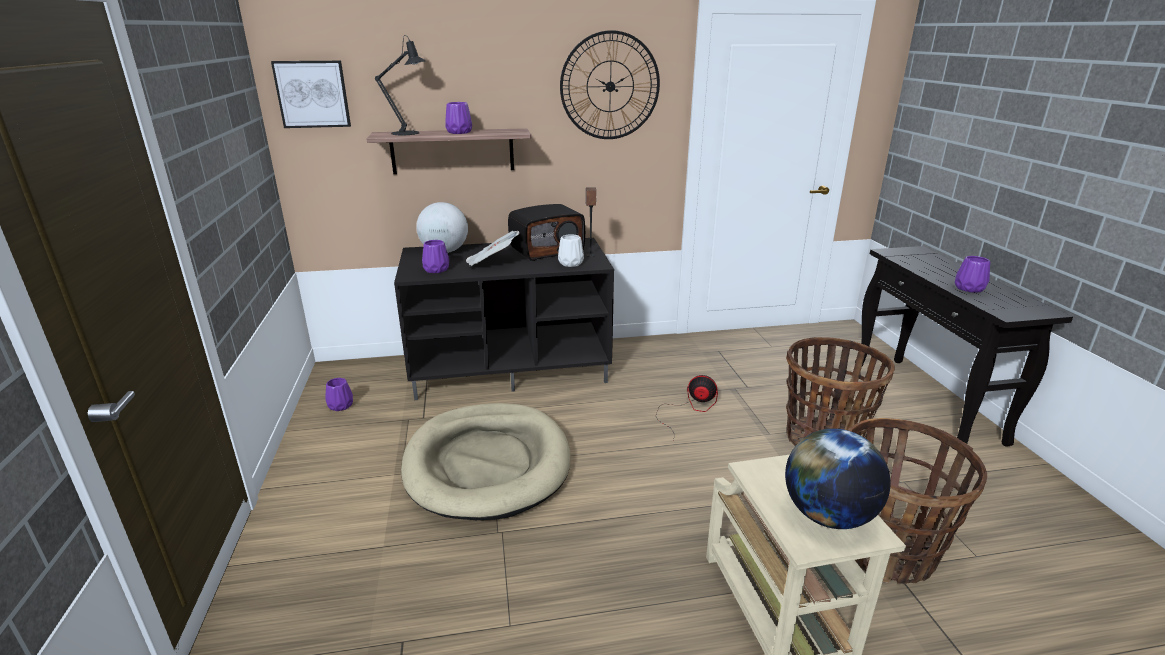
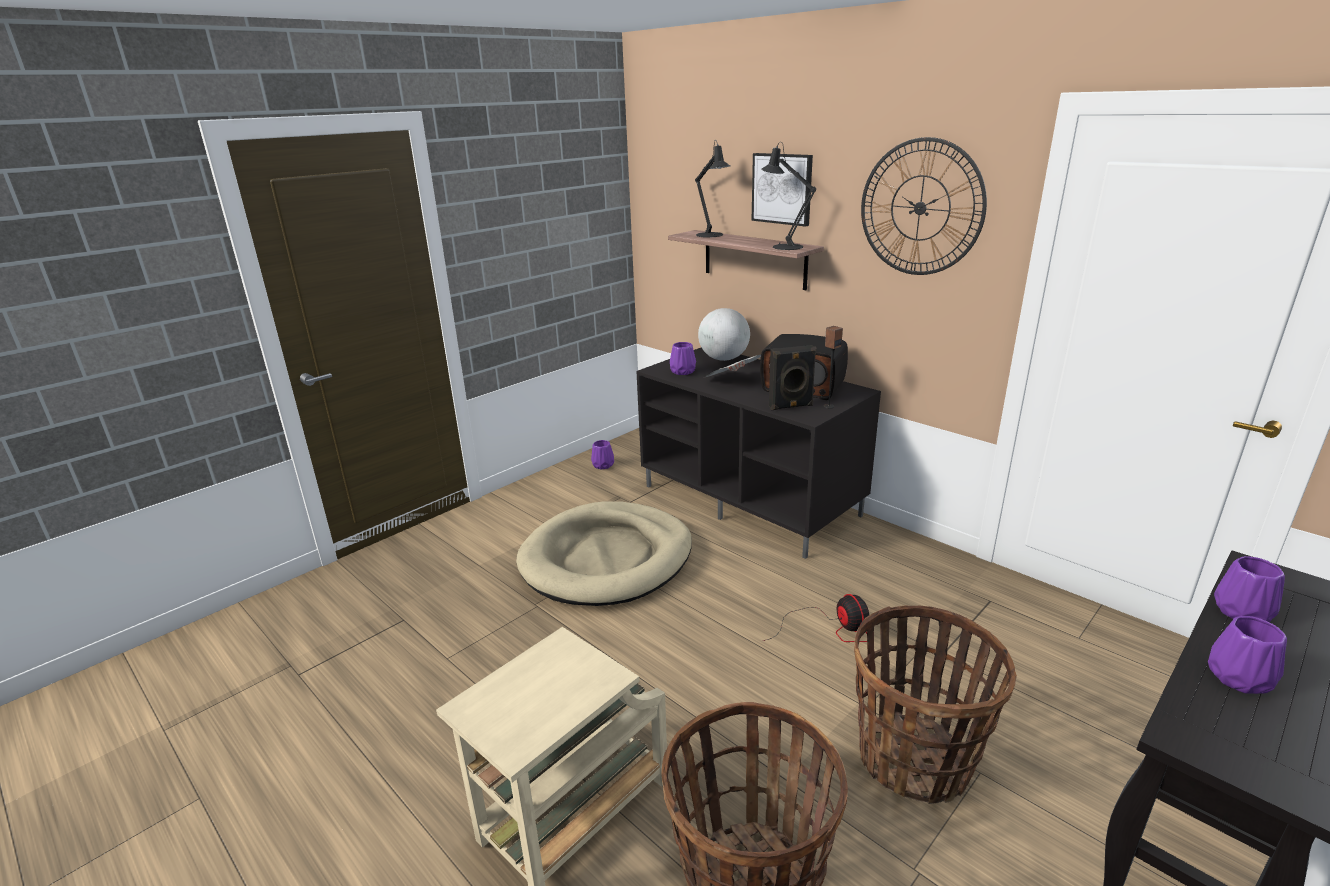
camera: 55 degrees right, 0 degrees up
(312, 94) = (659, 190): picture -> picture (782, 189)
(459, 132) = (748, 241): purple vase -> purple vase (1241, 611)
(502, 132) = (783, 246): none -> black table lamp
(570, 263) = (791, 406): white vase -> black speaker
(827, 516) = (522, 710): globe -> none

